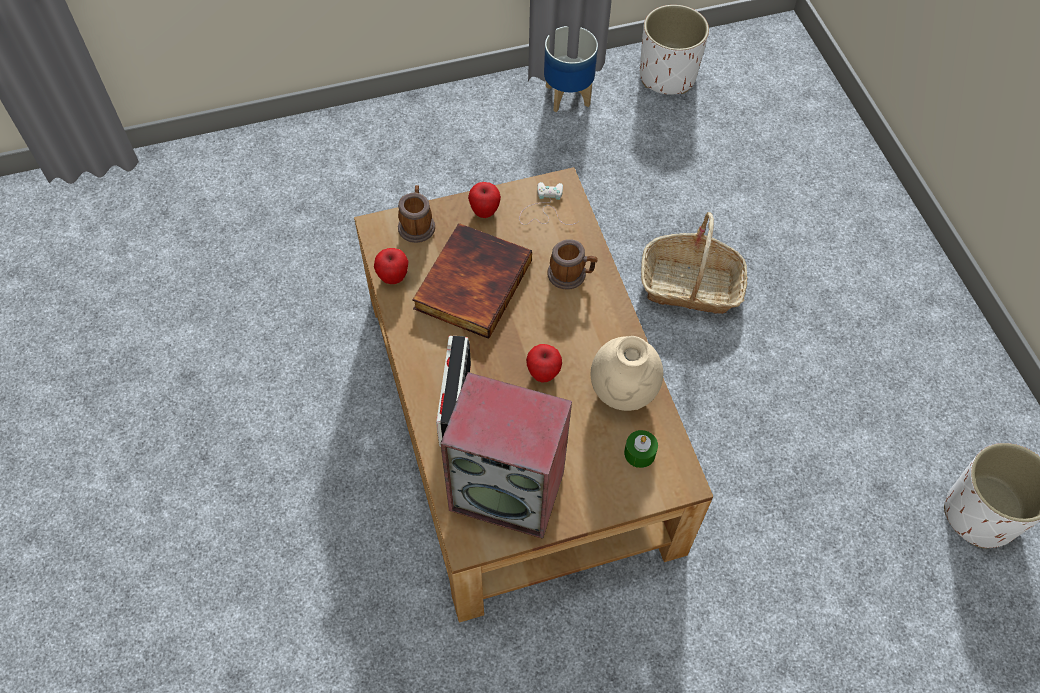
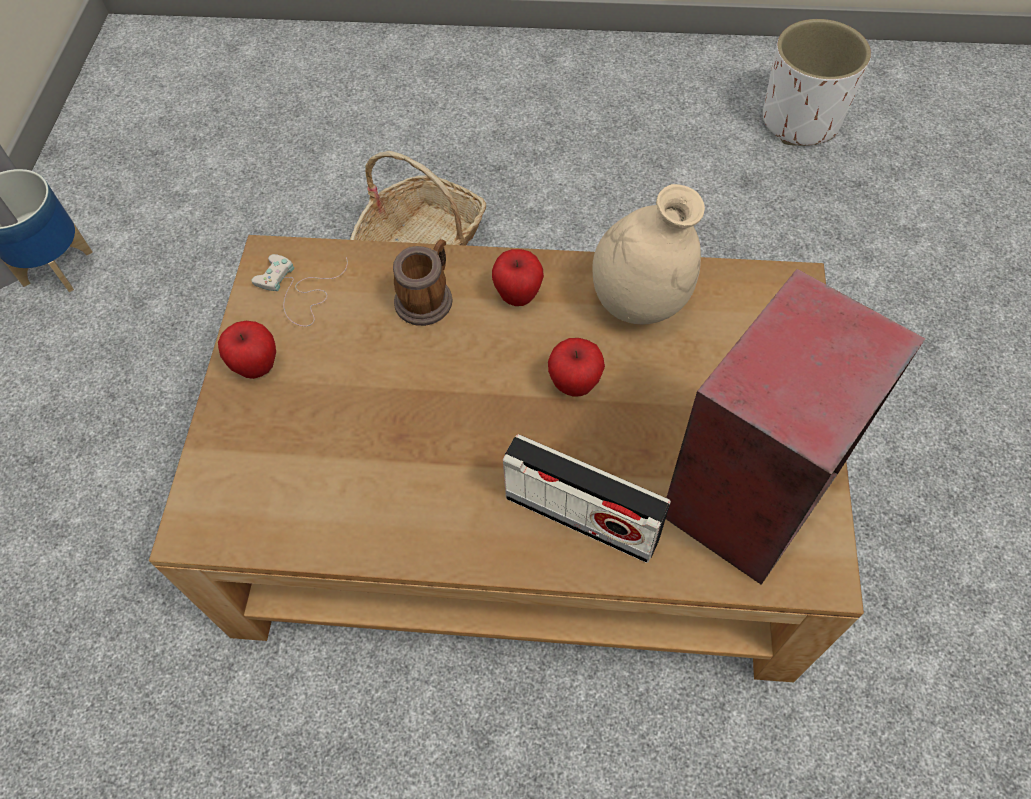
camera: 65 degrees left, 0 degrees up
(393, 277) = (305, 535): apple -> apple (518, 295)
(417, 224) = (223, 467): mug -> none
(471, 282) = (375, 425): book -> none
(639, 453) = (739, 316): green candle -> none
(668, 76) = (109, 156): white planter -> none

